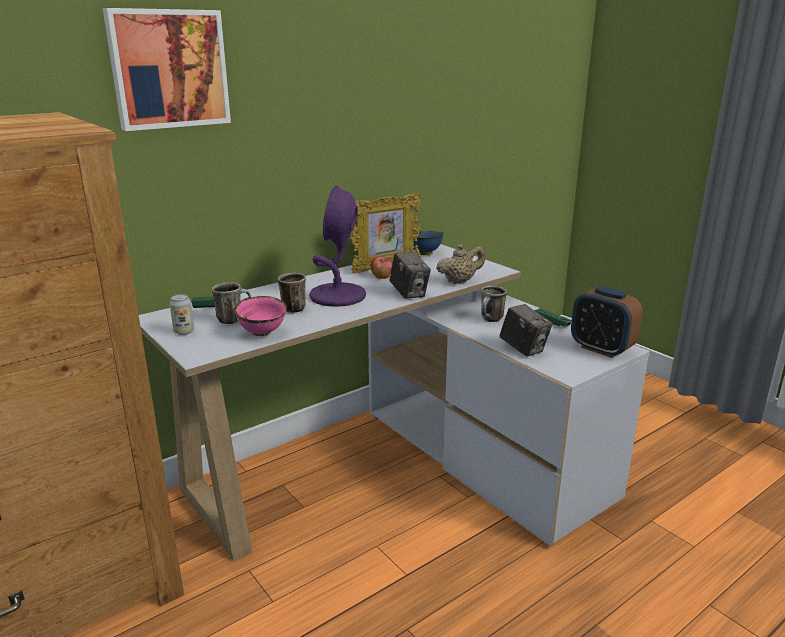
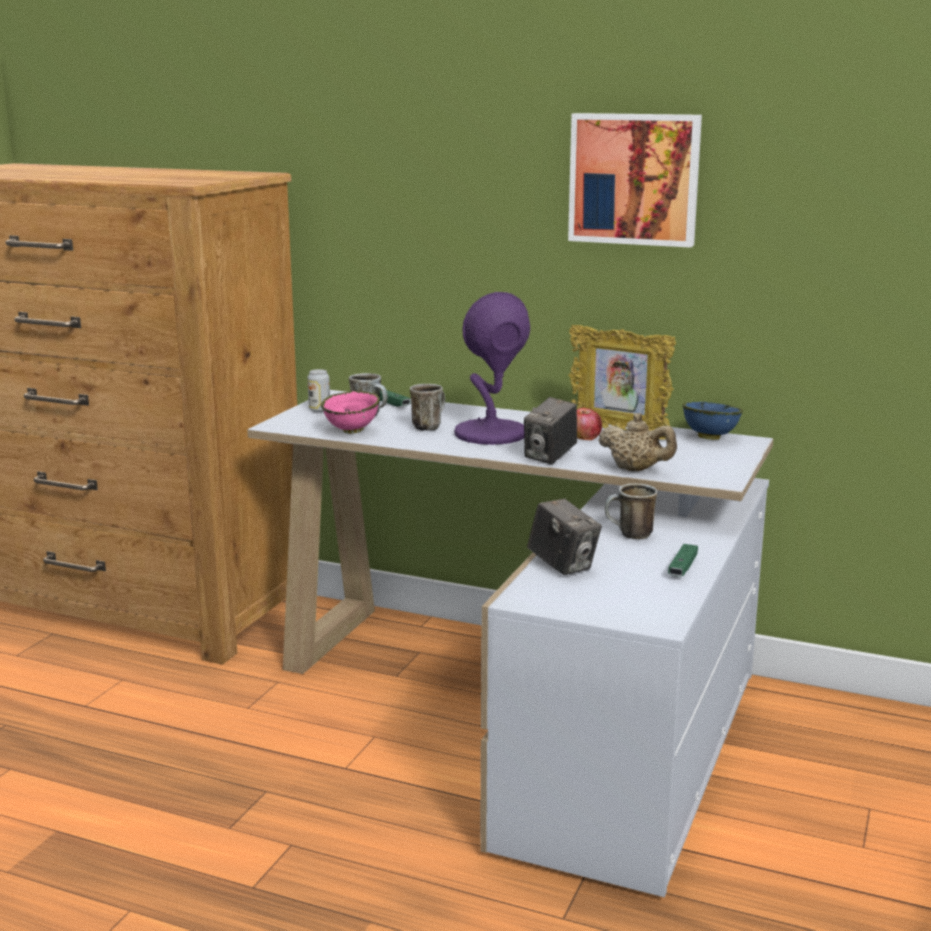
camera: 60 degrees right, 5 degrees down
(168, 69) = (399, 139): picture -> picture (635, 179)
(523, 349) = (563, 566): camera -> camera turned 60 degrees counterclockwise
(601, 349) = (636, 609): alarm clock -> none

